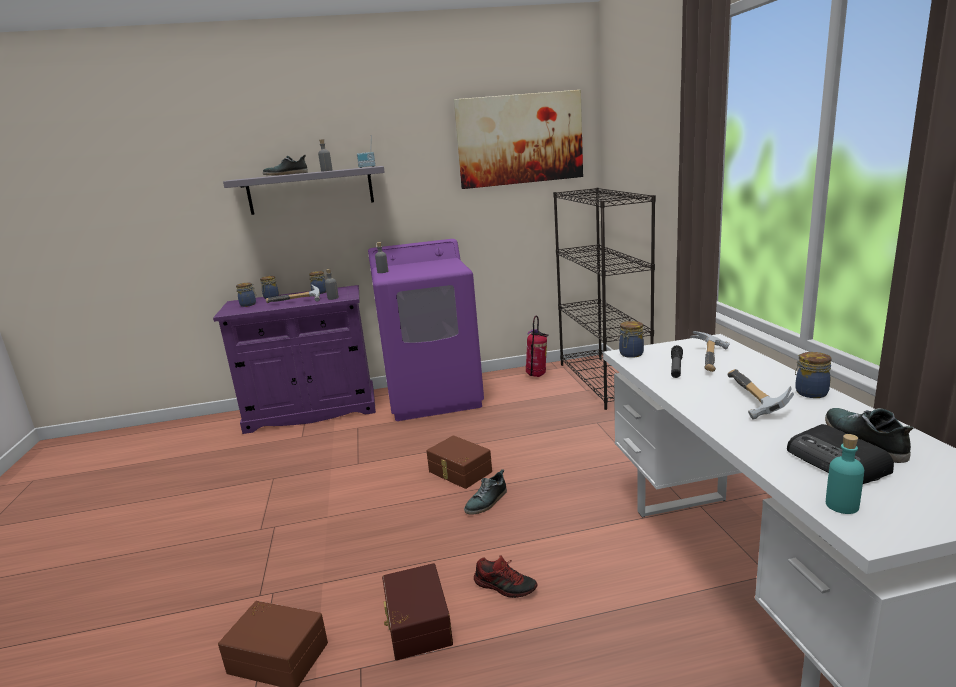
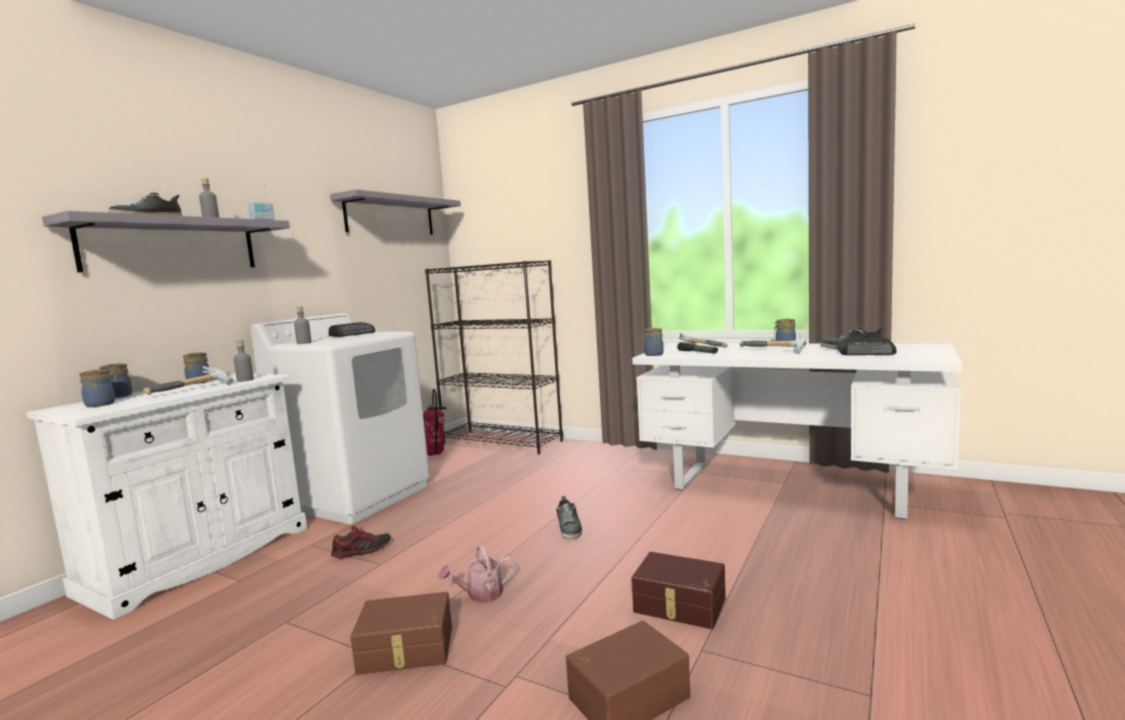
camera: 50 degrees left, 10 degrees down
(312, 411) = (199, 559): purple cabinet -> white cabinet
(353, 522) = (480, 595): none -> watering can
(434, 397) = (356, 496): purple washing machine -> white washing machine
(438, 263) = (353, 334): none -> radio
(459, 472) = (505, 525): brown storage box -> brown storage box (406, 650)
(505, 586) = (686, 556): shoe -> shoe (361, 551)
(520, 139) = (390, 216): picture -> grey shelf
(841, 505) = (910, 358): turquoise bottle -> none

